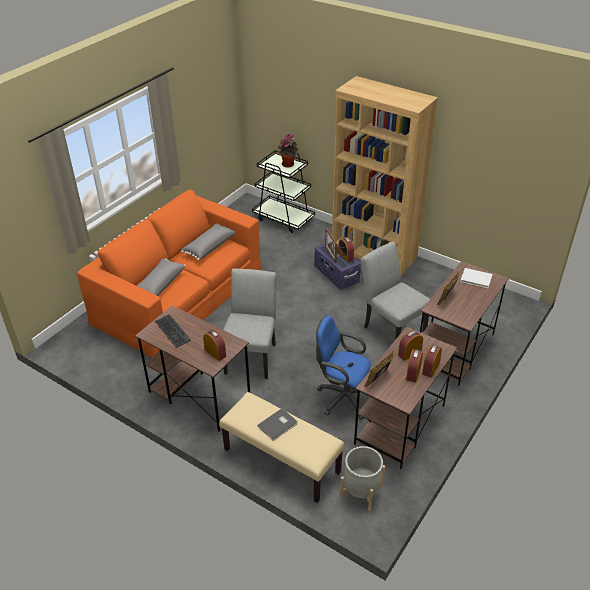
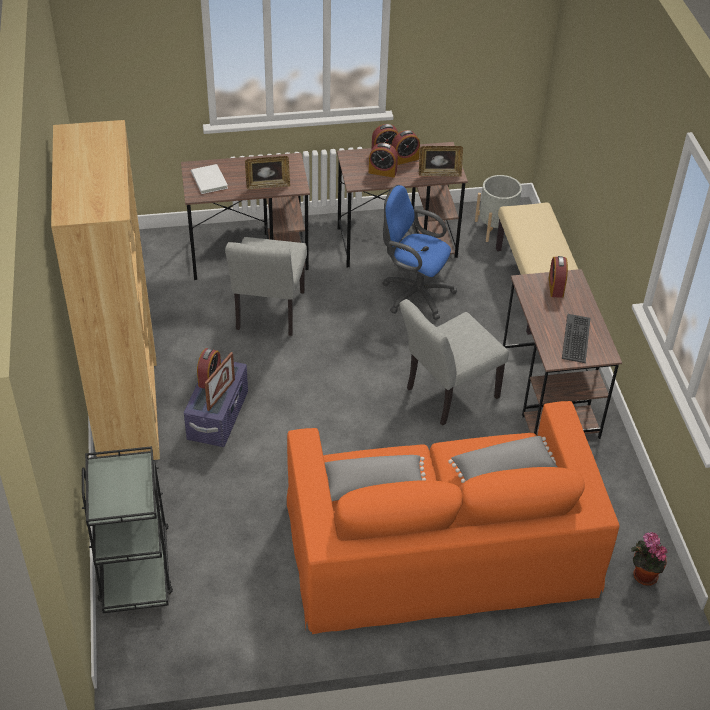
camera: 135 degrees left, 5 degrees up
(278, 425) = (542, 244): grey book -> none
(289, 164) = (109, 480): potted plant -> potted plant (642, 575)
(342, 397) = (414, 294): blue office chair -> blue office chair turned 135 degrees clockwise

